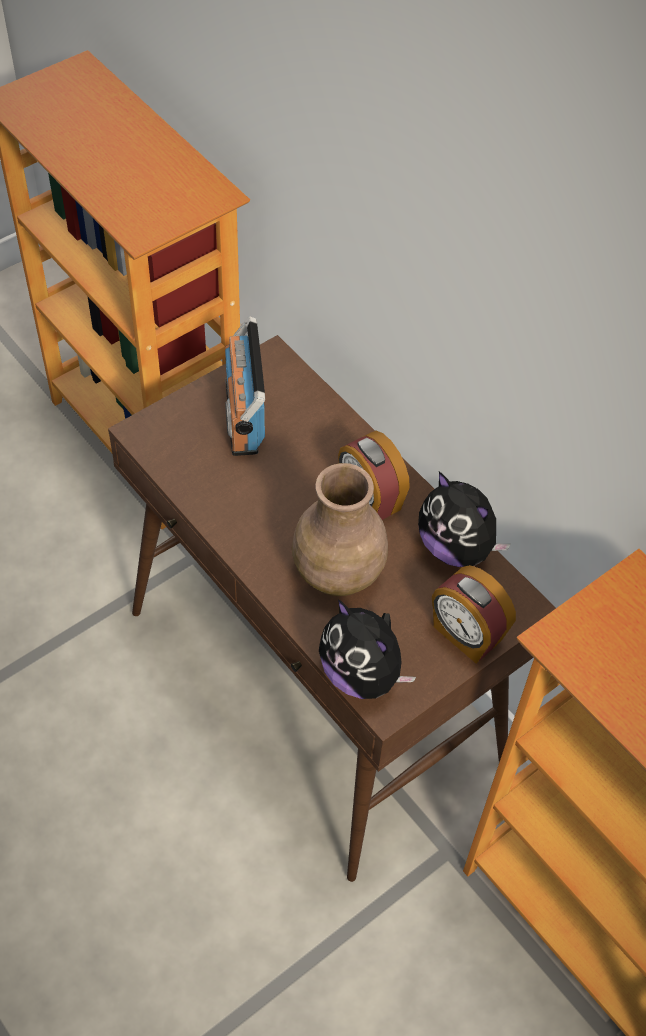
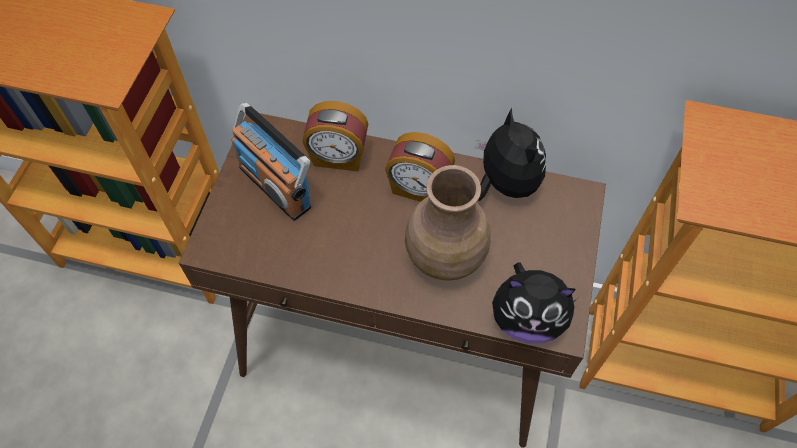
camera: 35 degrees left, 5 degrees up
(456, 547) = (504, 184): plush toy -> plush toy turned 120 degrees counterclockwise
(466, 635) = (565, 241): alarm clock -> alarm clock (338, 157)

